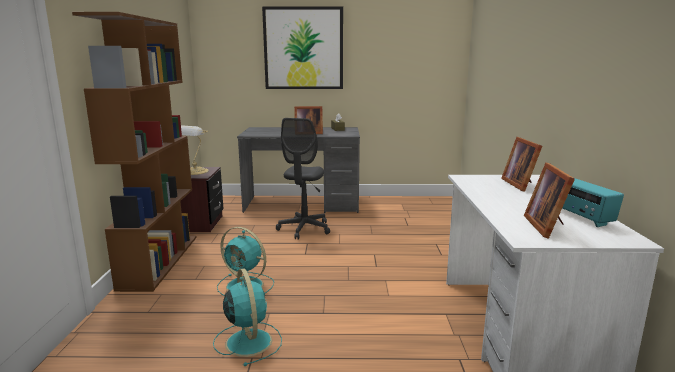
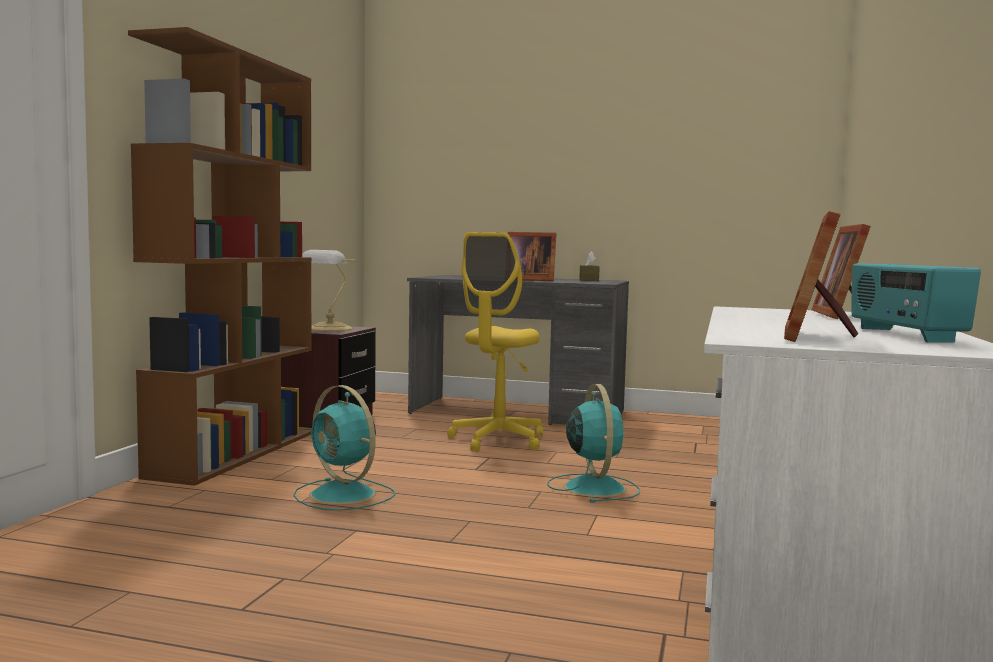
camera: 15 degrees right, 10 degrees down
(248, 341) = (294, 558): turquoise fan -> turquoise fan (594, 487)
(303, 48) = (540, 143): picture -> none
(304, 229) = (498, 440): grey office chair -> yellow office chair

